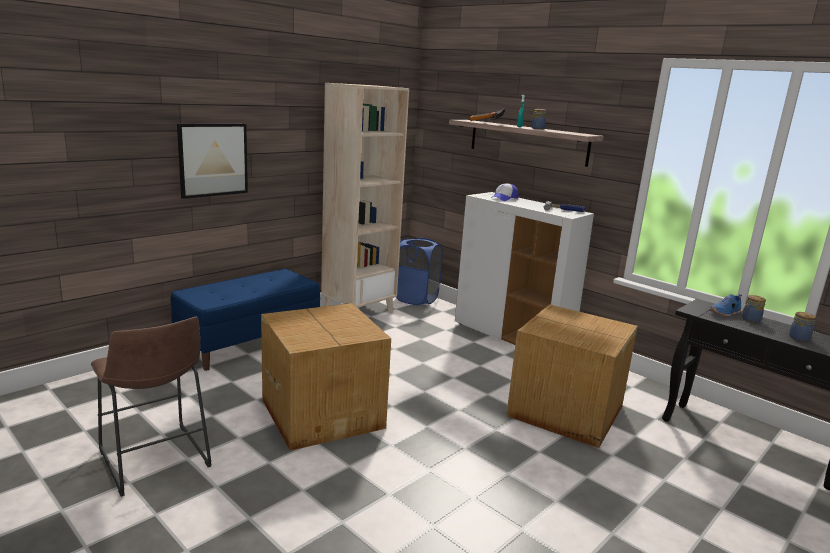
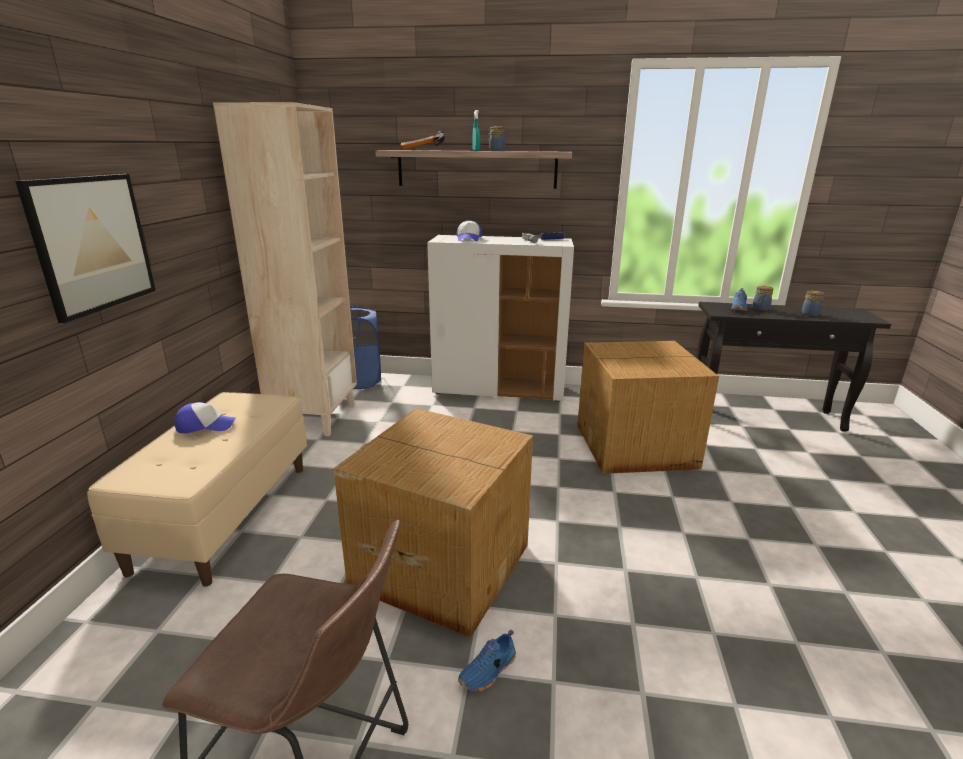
camera: 35 degrees left, 5 degrees up
(249, 343) = (225, 514): blue bench -> beige bench
(253, 282) = (206, 425): none -> cap
(278, 468) = (489, 671): none -> blue shoe

